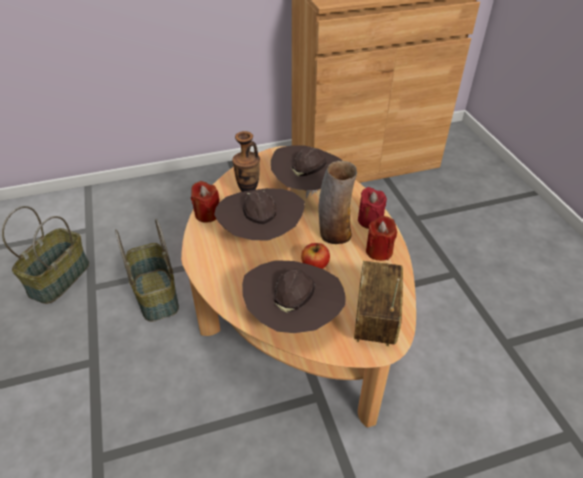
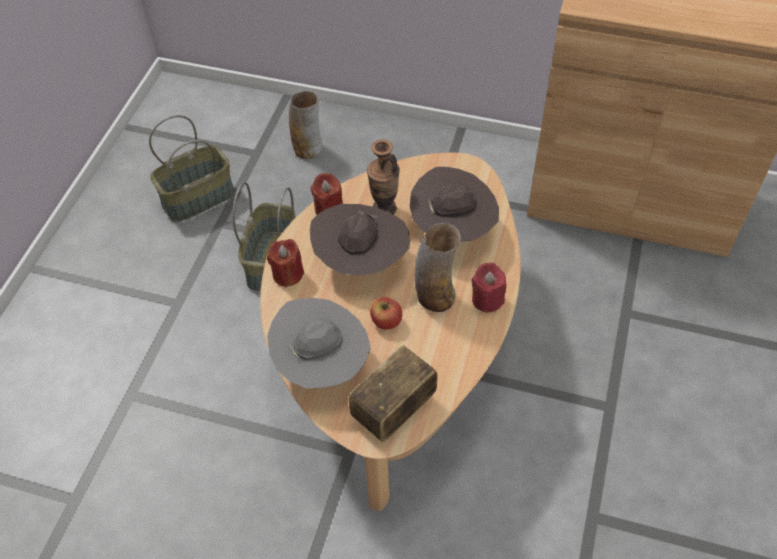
camera: 35 degrees right, 10 degrees up
(129, 211) = (308, 148): none -> vase
(293, 317) = (322, 364): brown hat -> grey hat
(379, 251) = (463, 340): red candle -> red candle (288, 274)

